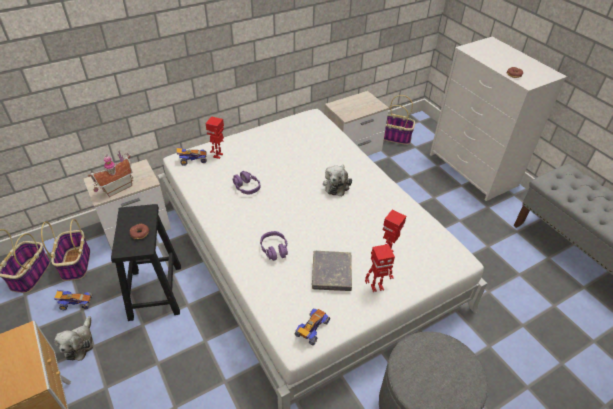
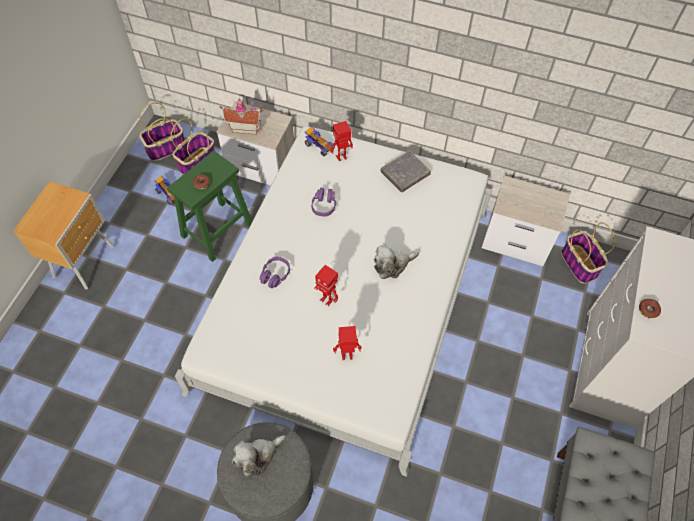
camera: 50 degrees right, 15 degrees up
(79, 344) = (142, 226): plush toy -> plush toy (258, 456)
(156, 293) = (216, 231): black stool -> green stool
(312, 329) = (223, 354): toy car -> none
(331, 273) = (287, 330): grey book -> grey book (405, 173)
(376, 287) = (301, 371): toy robot -> toy robot (327, 299)

